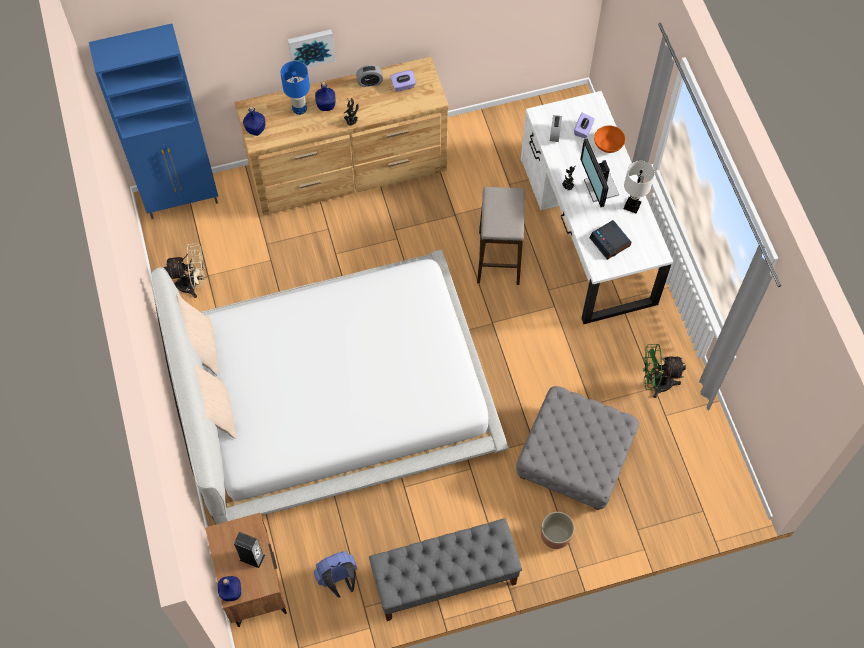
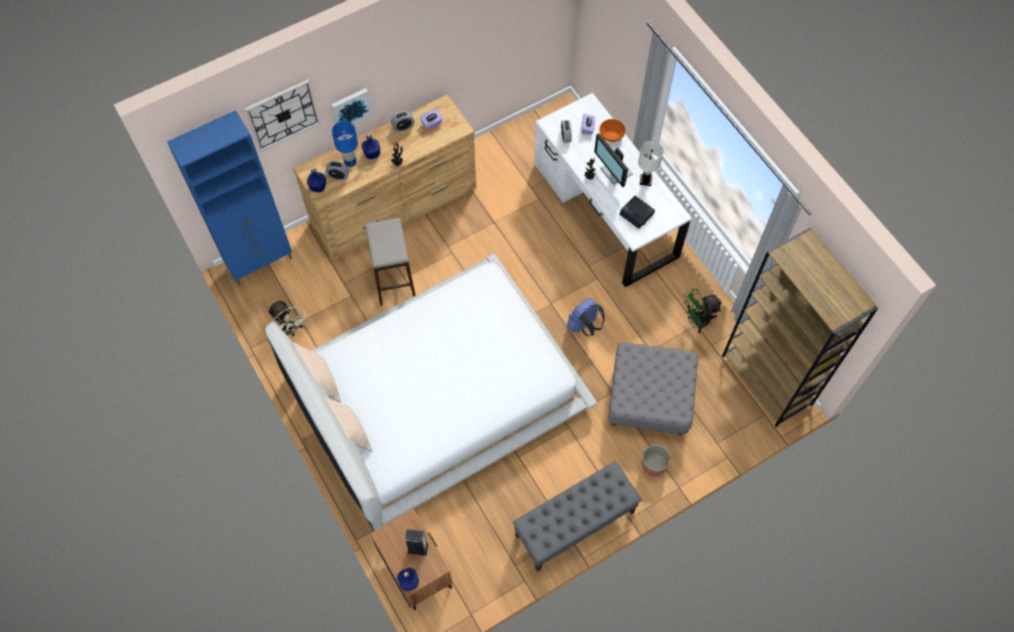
camera: 15 degrees left, 0 degrees up
(192, 284) = (290, 331): beige fan -> beige fan turned 75 degrees clockwise
(229, 40) = (283, 115): none -> wall clock
(281, 122) = (338, 176): none -> alarm clock
(338, 579) = (487, 547): blue backpack -> blue backpack (584, 326)
(498, 258) = (540, 249): stool -> stool (393, 280)
(718, 472) = (767, 380): none -> brown bookcase

